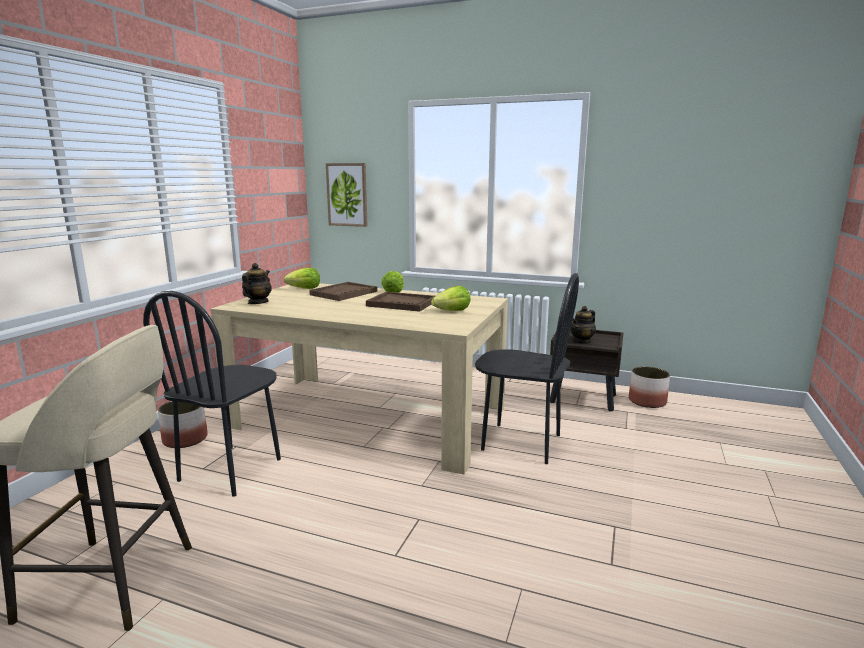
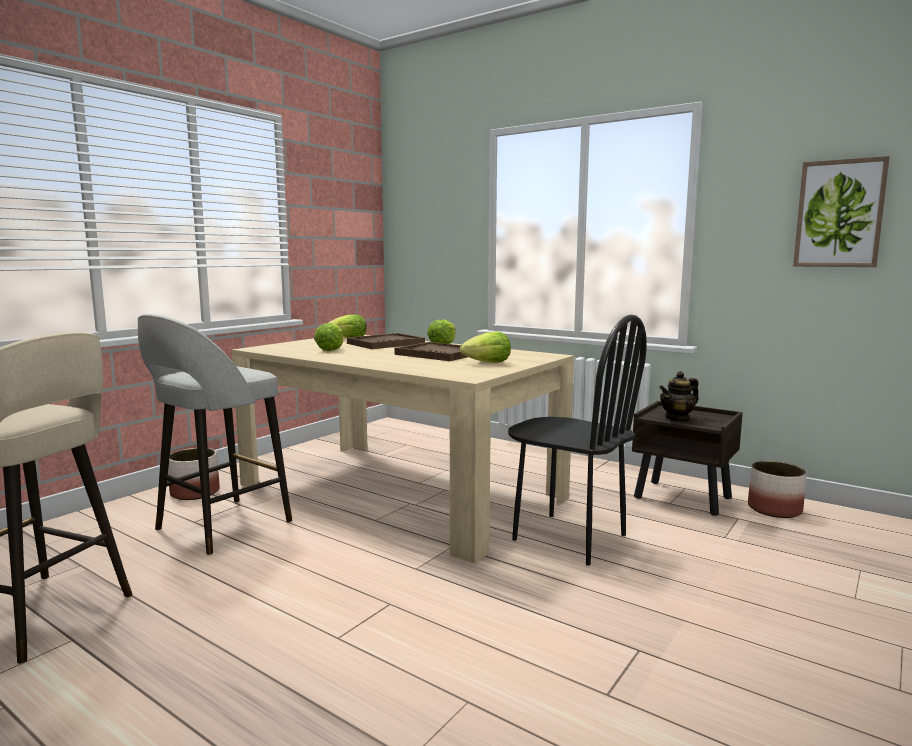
camera: 15 degrees right, 5 degrees down
(231, 470) = (220, 526): black chair -> grey stool
(257, 302) = (284, 347): teapot -> none
(303, 304) = (330, 350): none -> lettuce
(347, 194) = (424, 241): picture -> picture (839, 214)

